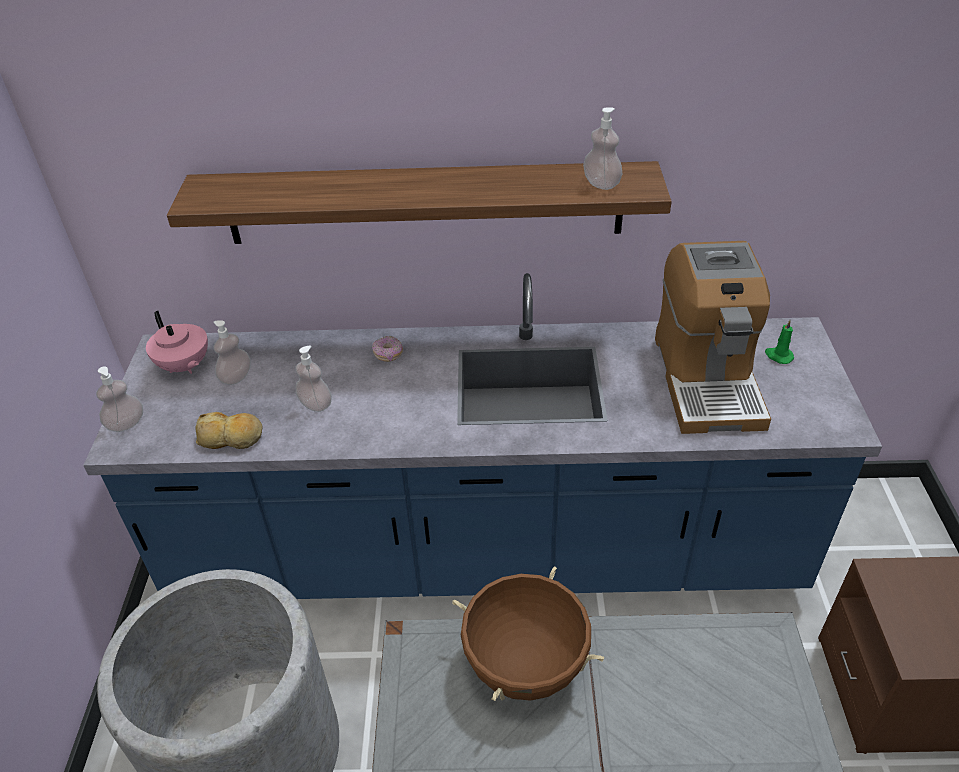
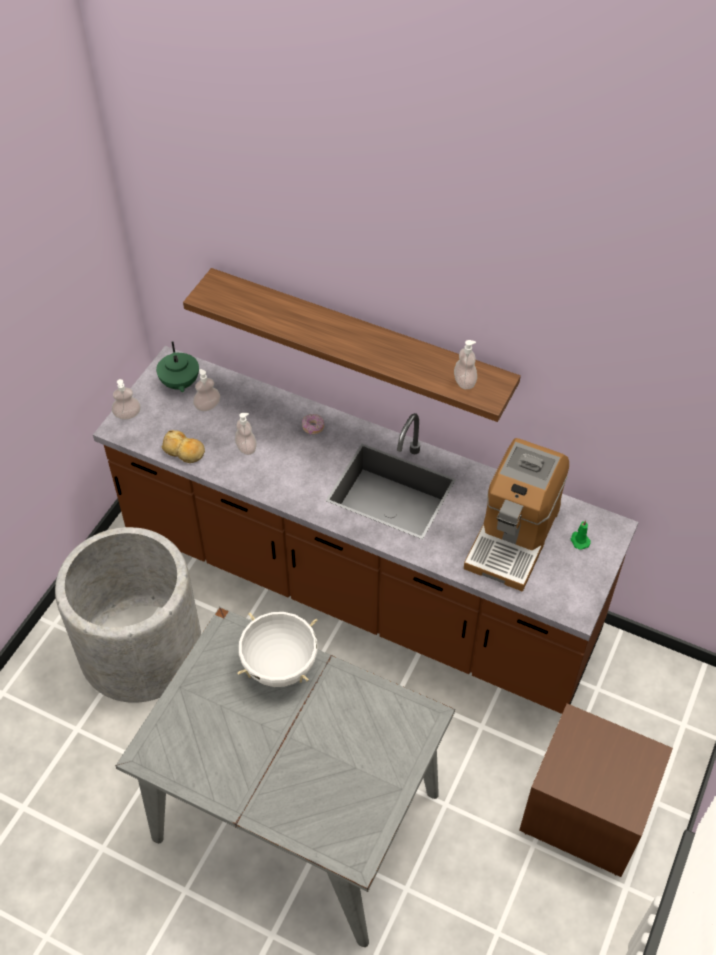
camera: 25 degrees right, 10 degrees up
(184, 366) = (179, 383): pink teapot -> green teapot
(485, 553) = (358, 587): blue counter -> brown counter
(525, 665) = (280, 666): brown cooking pot -> white cooking pot

